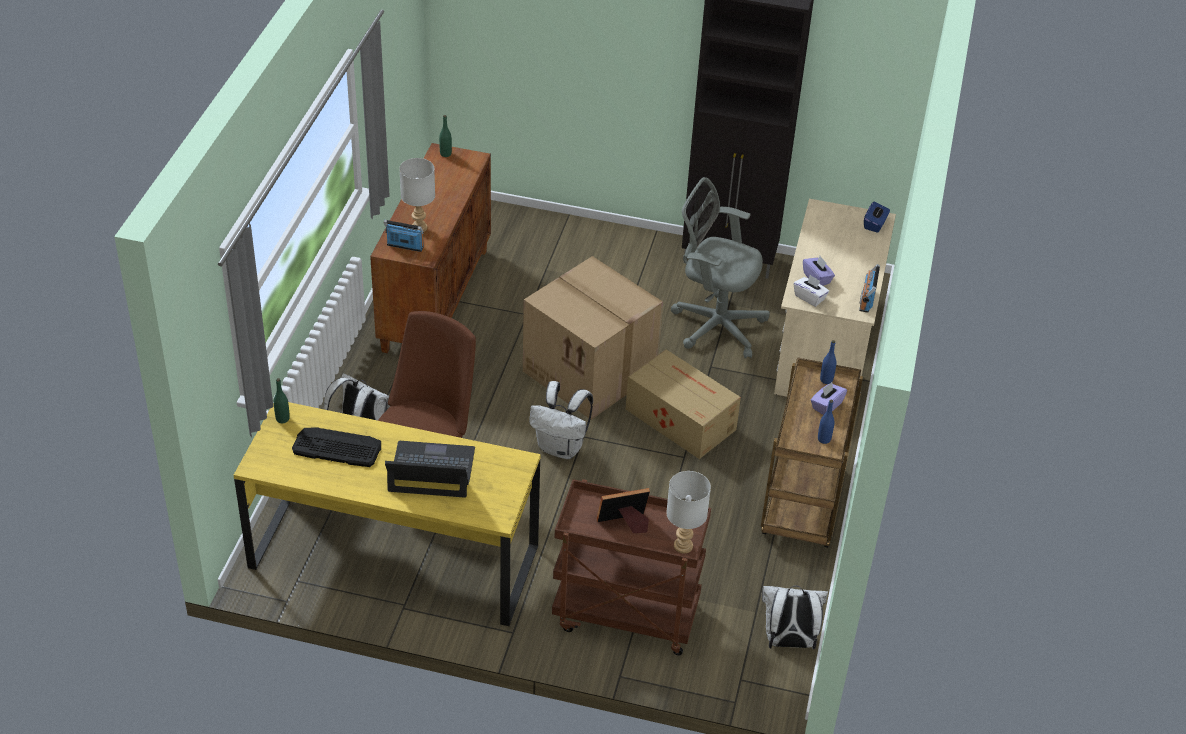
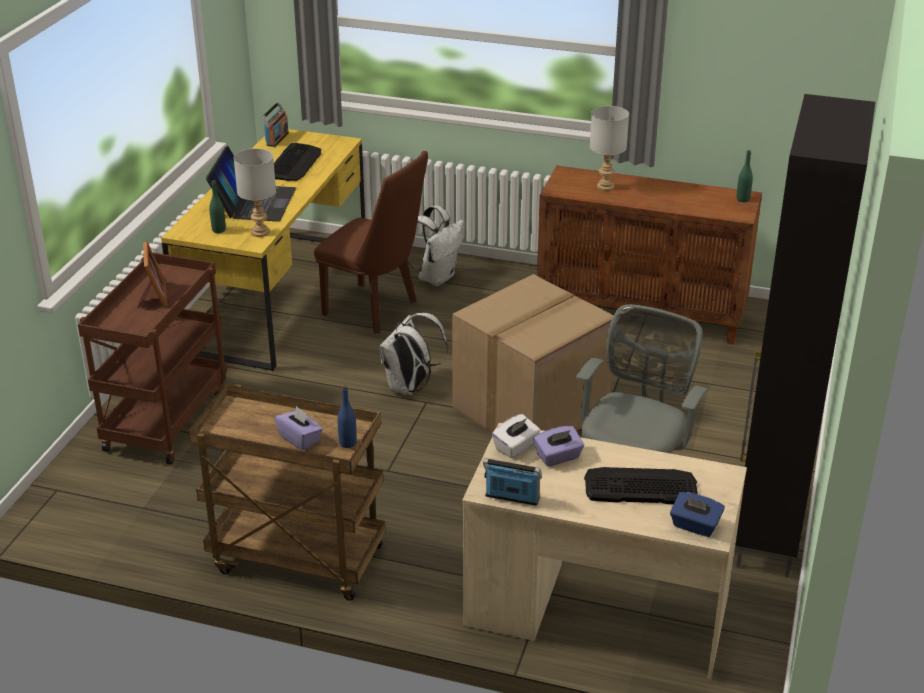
camera: 95 degrees right, 10 degrees down
(282, 419) = (335, 141): green bottle -> green bottle (219, 230)
(405, 246) = (573, 180): radio -> radio (277, 139)
(680, 418) = (452, 471): cardboard box -> none
(682, 546) = (110, 327): grey table lamp -> grey table lamp (259, 232)
(788, 642) = (92, 528): white backpack -> none
(824, 439) = (241, 431): blue bottle -> none
(841, 244) = (640, 487): none -> keyboard

